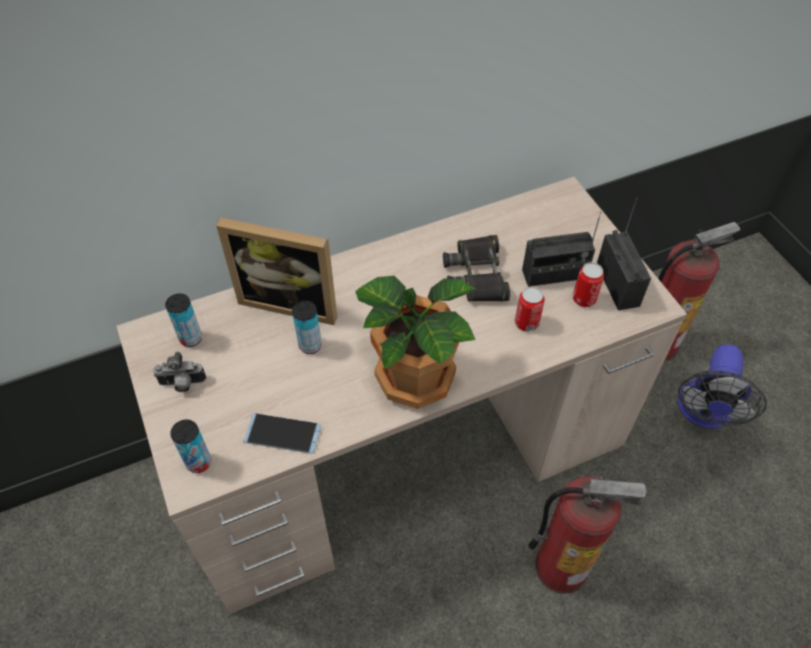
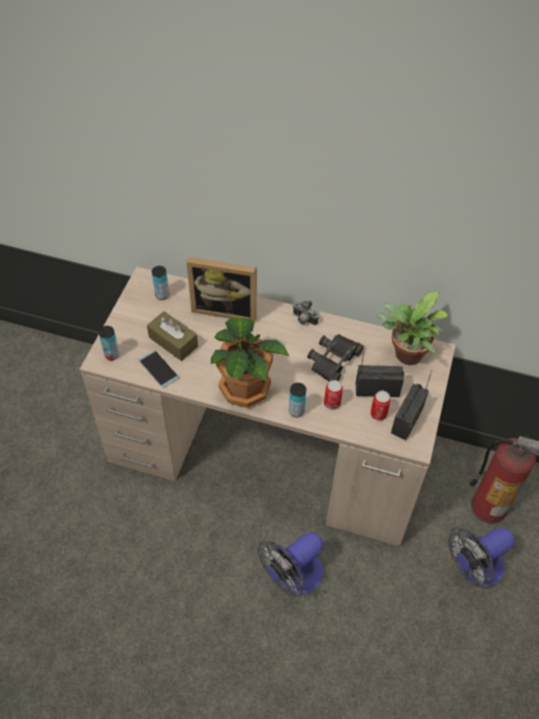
camera: 40 degrees right, 0 degrees up
(182, 384) = (138, 314): camera -> camera (303, 320)
(266, 386) = (173, 342): none -> brown tissue box
(291, 301) = (225, 309): picture frame -> picture frame turned 45 degrees counterclockwise
(310, 345) = (212, 337): can -> can (296, 411)
(542, 220) = (405, 356): none -> potted plant
(554, 274) = (377, 389): radio -> radio turned 150 degrees clockwise
(561, 566) = (292, 577): fire extinguisher -> fan

